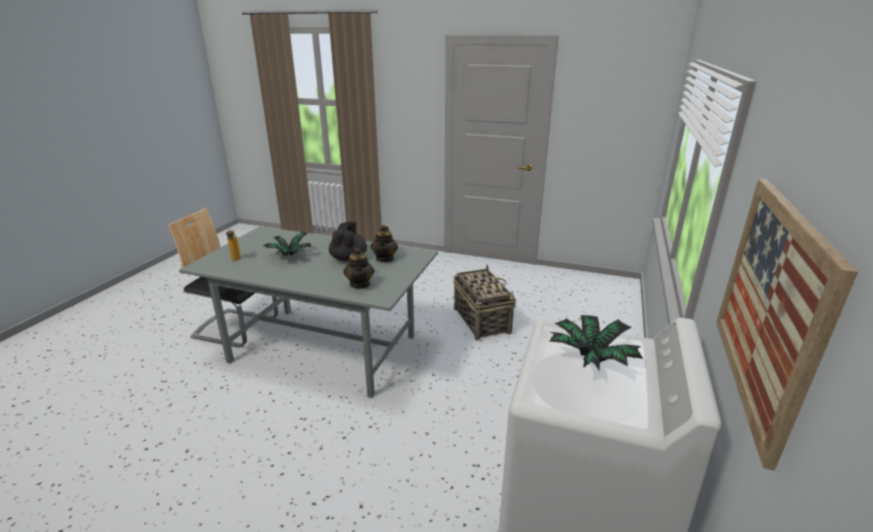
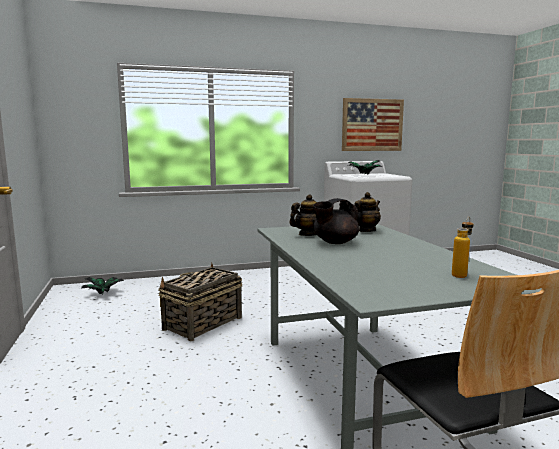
camera: 125 degrees left, 15 degrees down
(289, 256) = (388, 259): potted plant -> potted plant (104, 293)

